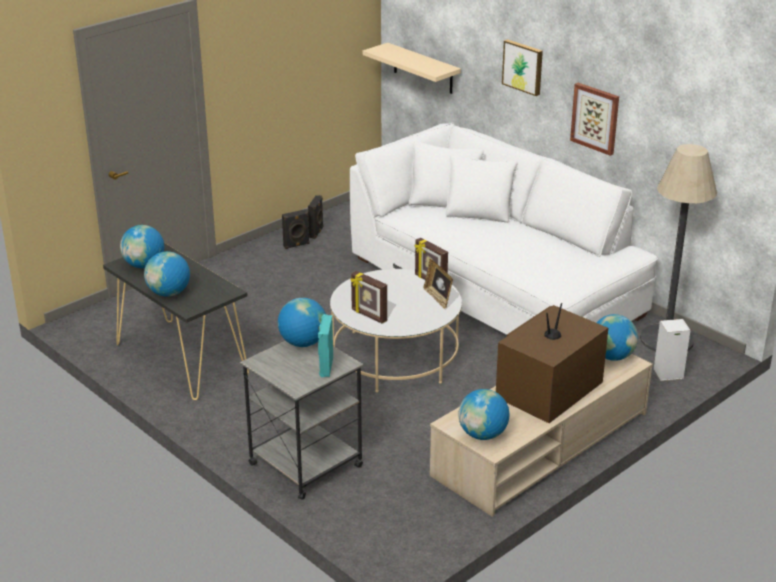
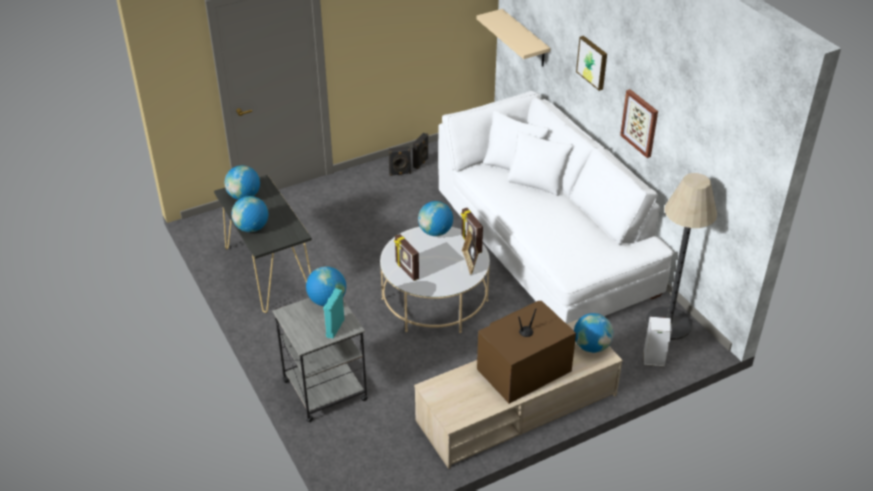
camera: 15 degrees right, 10 degrees up
(483, 435) = (451, 404): globe -> globe (435, 232)

